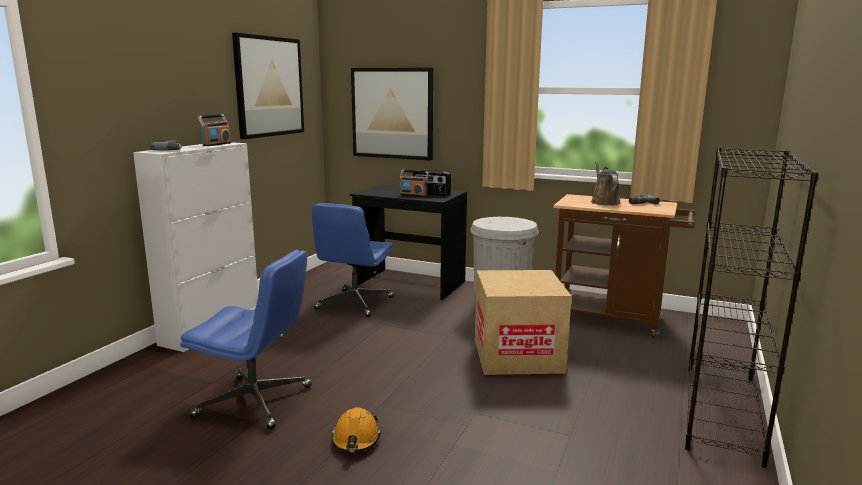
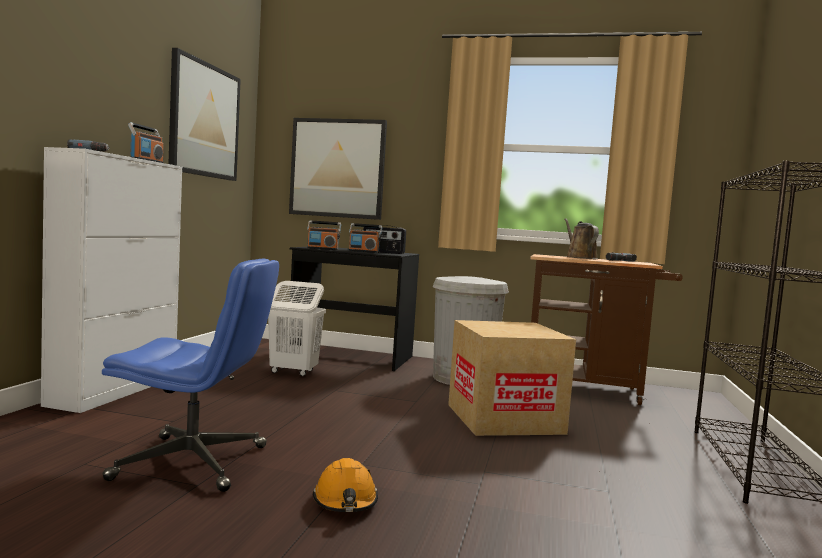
camera: 10 degrees left, 10 degrees down
(355, 303) = (293, 372): blue office chair -> white laundry basket
(377, 194) = (322, 249): none -> radio

